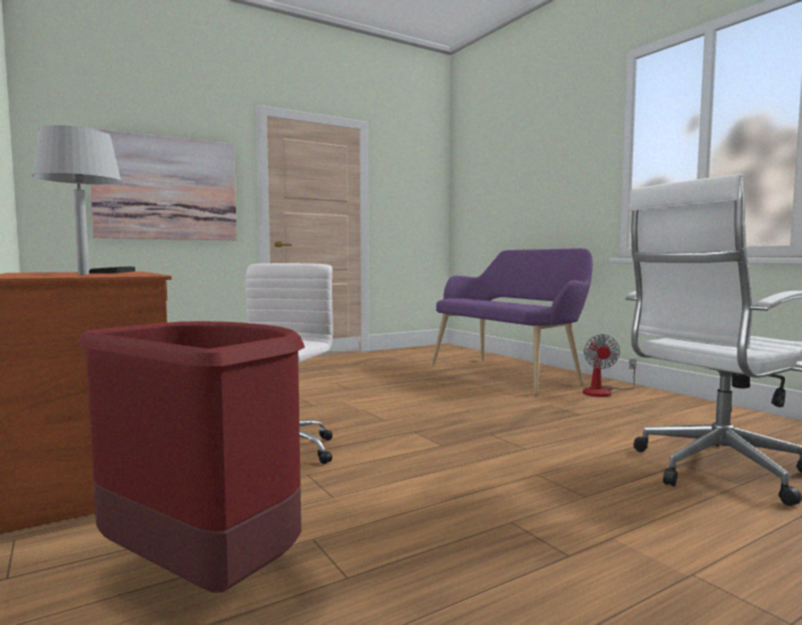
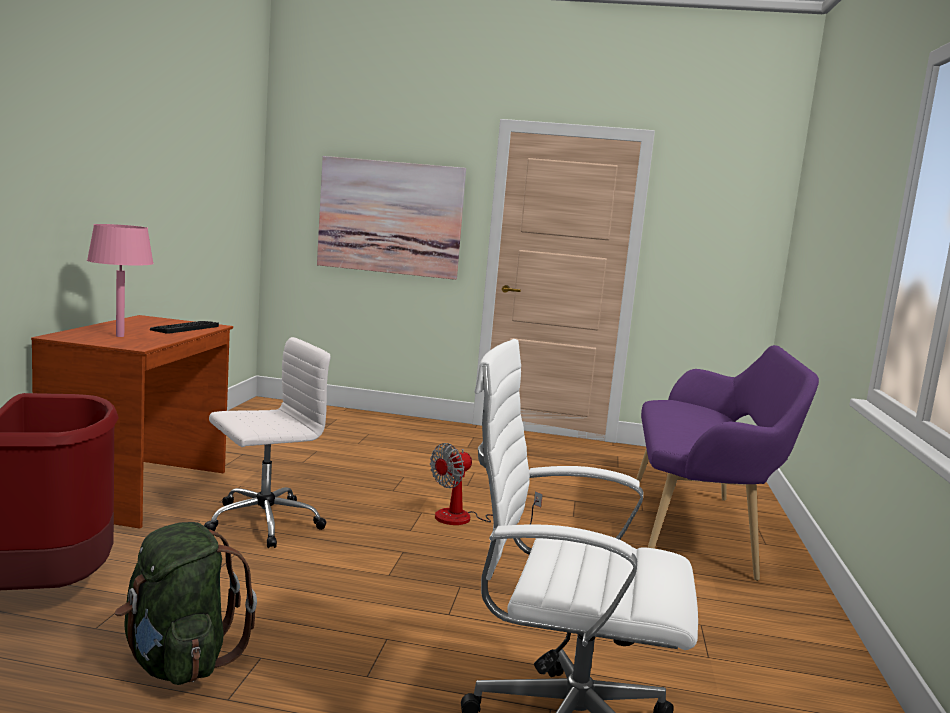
camera: 40 degrees right, 5 degrees up
(83, 274) = (120, 336): grey table lamp -> pink table lamp
(476, 557) = (178, 662): none -> green backpack
(603, 392) = (752, 601): fan -> fan (466, 520)

